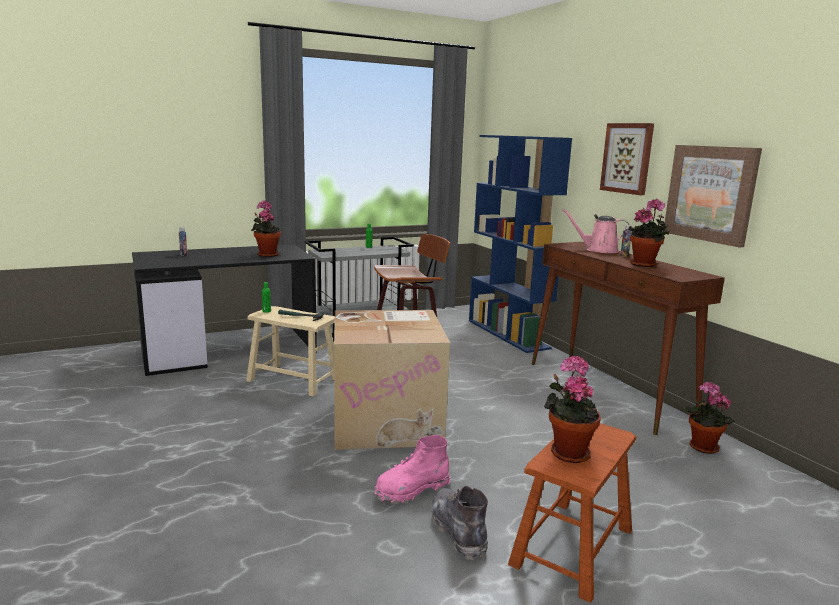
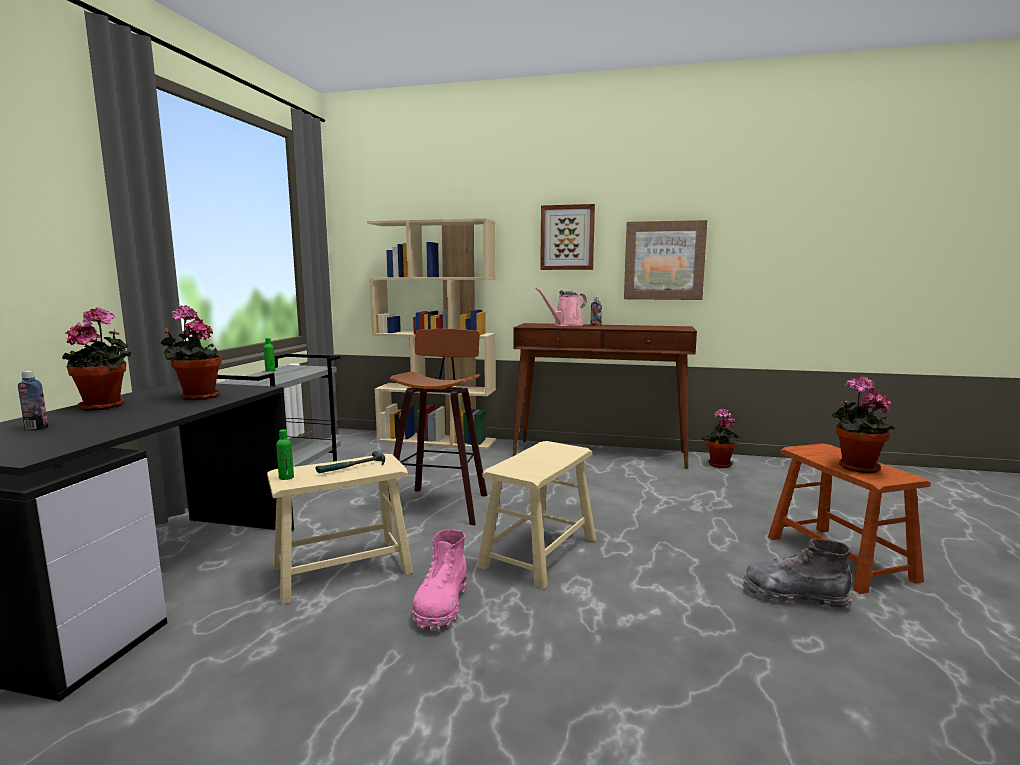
camera: 50 degrees left, 5 degrees down
(387, 421) = (539, 552): cardboard box -> beige stool
(412, 490) = (700, 591): pink boot -> pink boot (441, 605)
(508, 334) = (437, 440): blue bookcase -> beige bookcase
(645, 264) = (632, 327): potted plant -> potted plant (106, 405)

